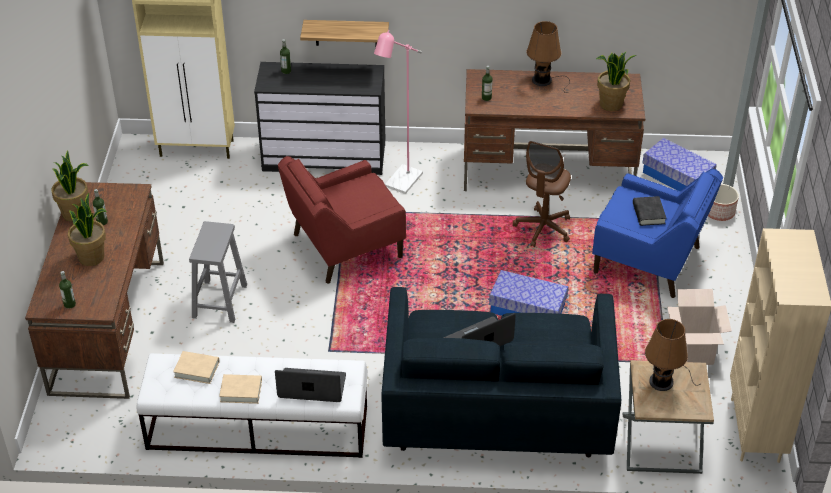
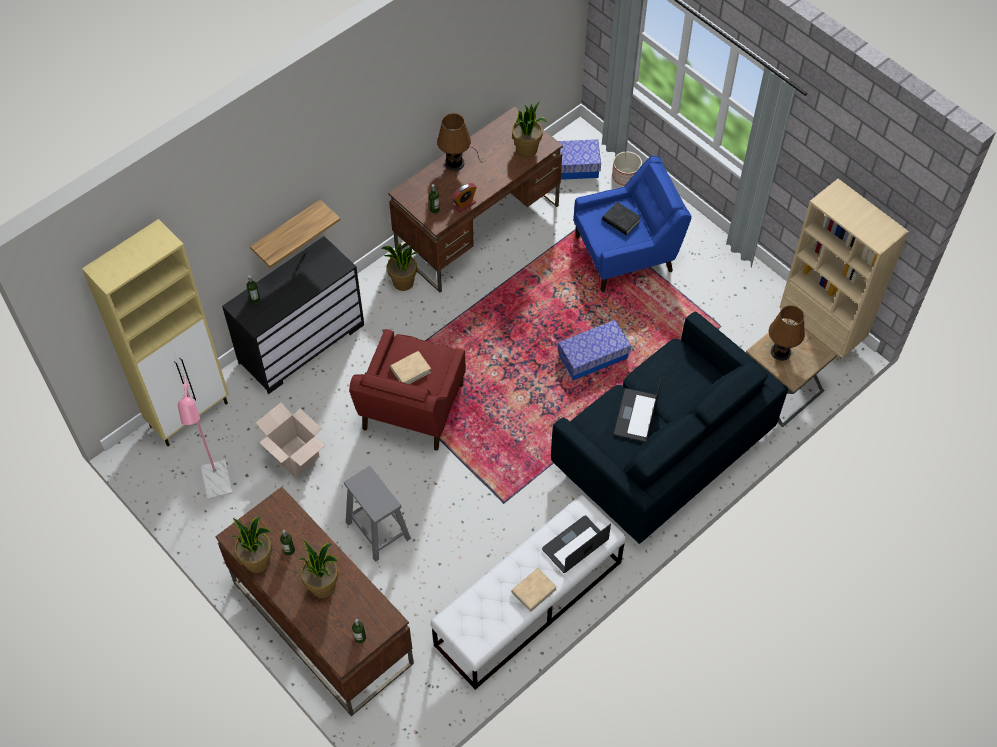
camera: 45 degrees left, 15 degrees up
(197, 370) = (483, 602): beige book -> beige book (410, 370)
(400, 184) = (387, 323): pink floor lamp -> pink floor lamp (218, 487)
(445, 168) = (403, 283): none -> potted plant
(513, 108) = (464, 204): none -> alarm clock
(543, 228) = (530, 281): brown office chair -> none
(692, 351) = (725, 304): cardboard box -> cardboard box (296, 456)

